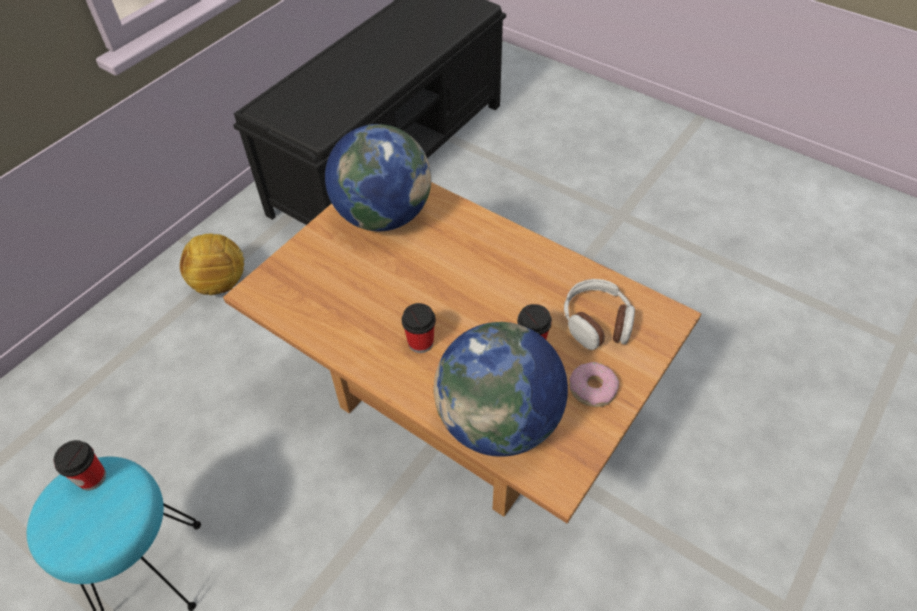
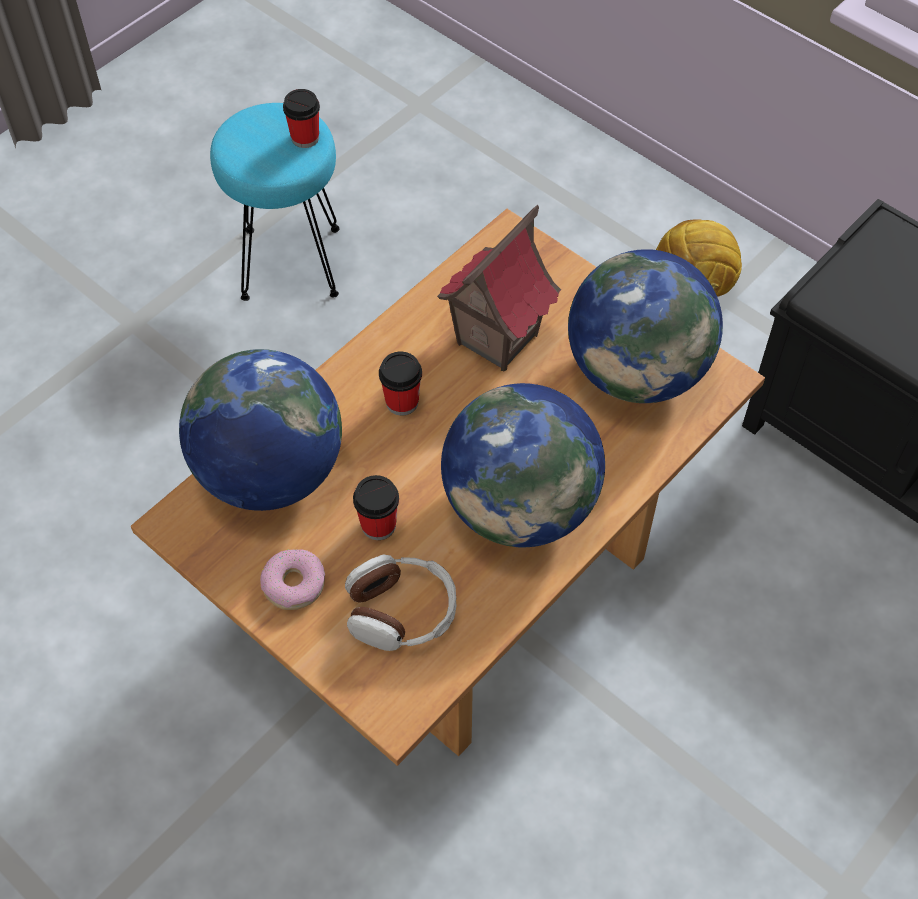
camera: 95 degrees right, 5 degrees up
(356, 291) = (496, 338): none -> toy house
(501, 267) = (520, 507): none -> globe

